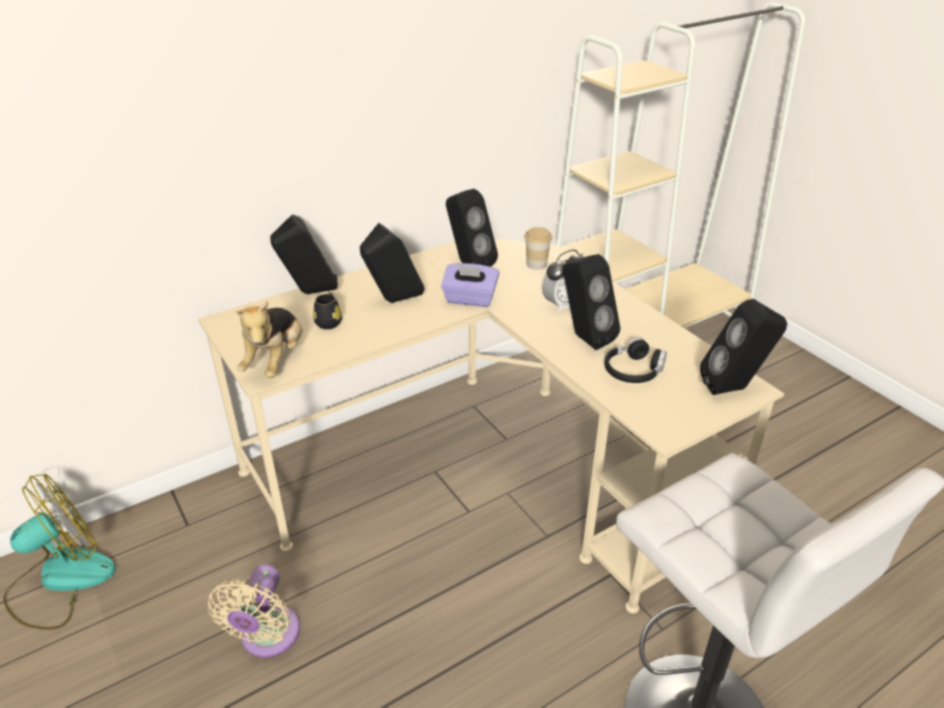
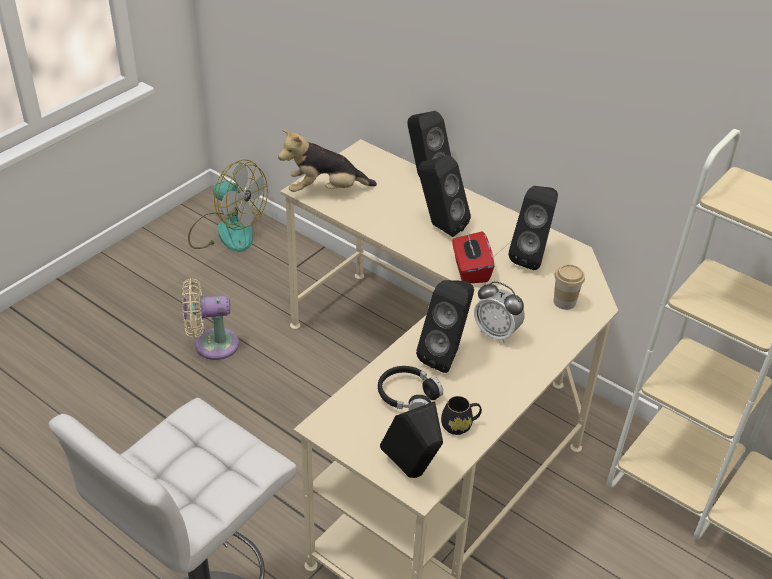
camera: 70 degrees right, 5 degrees up
(329, 321) = (390, 201): black mug -> black mug (460, 425)
(470, 299) = (470, 270): purple tissue box -> red tissue box

